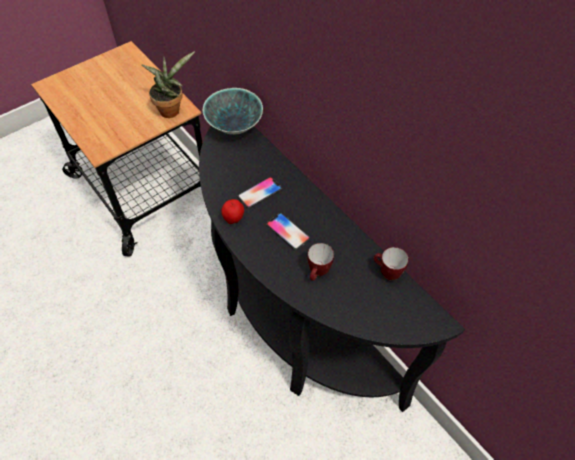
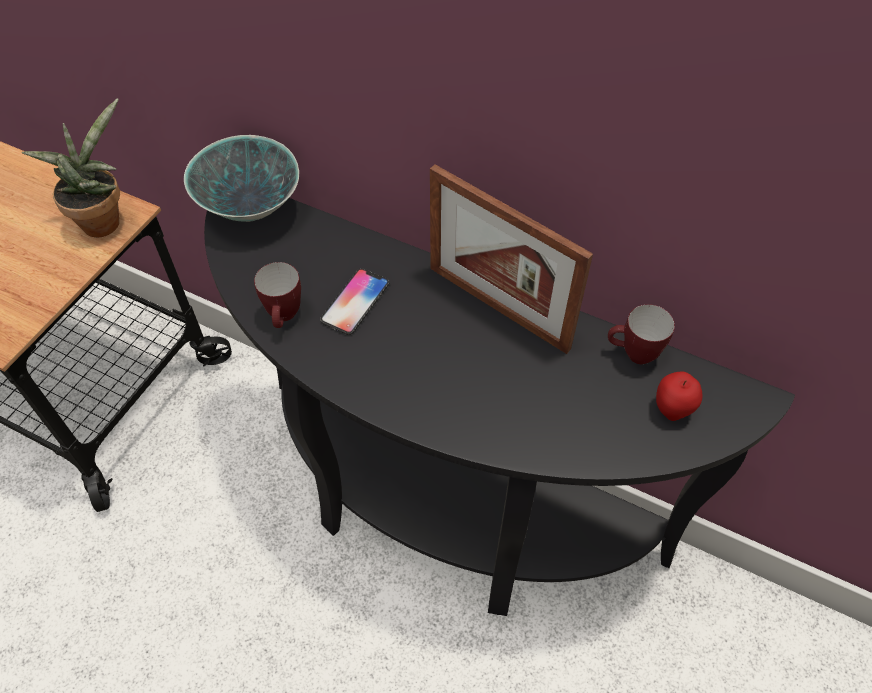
camera: 25 degrees left, 0 degrees up
(234, 219) = (335, 363): apple -> apple (672, 410)
(287, 232) = (439, 349): phone -> none
(318, 274) = (528, 399): mug -> mug (285, 318)
(330, 222) = (498, 307): none -> picture frame

